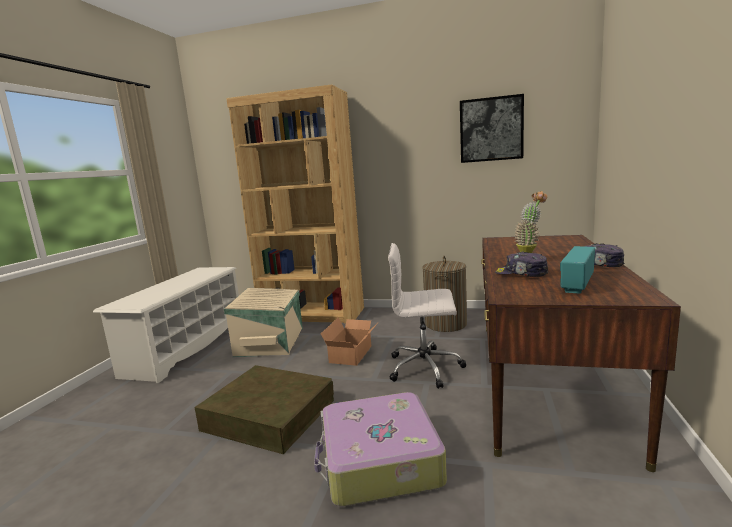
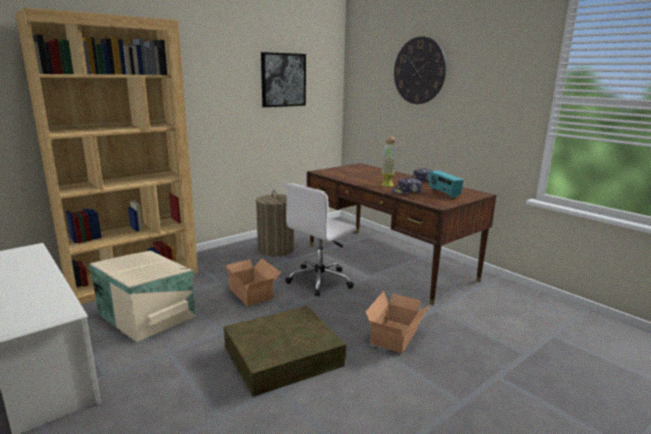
camera: 55 degrees left, 5 degrees up
(379, 461) = (396, 336): suitcase -> cardboard box
(650, 84) = (419, 71): none -> wall clock

